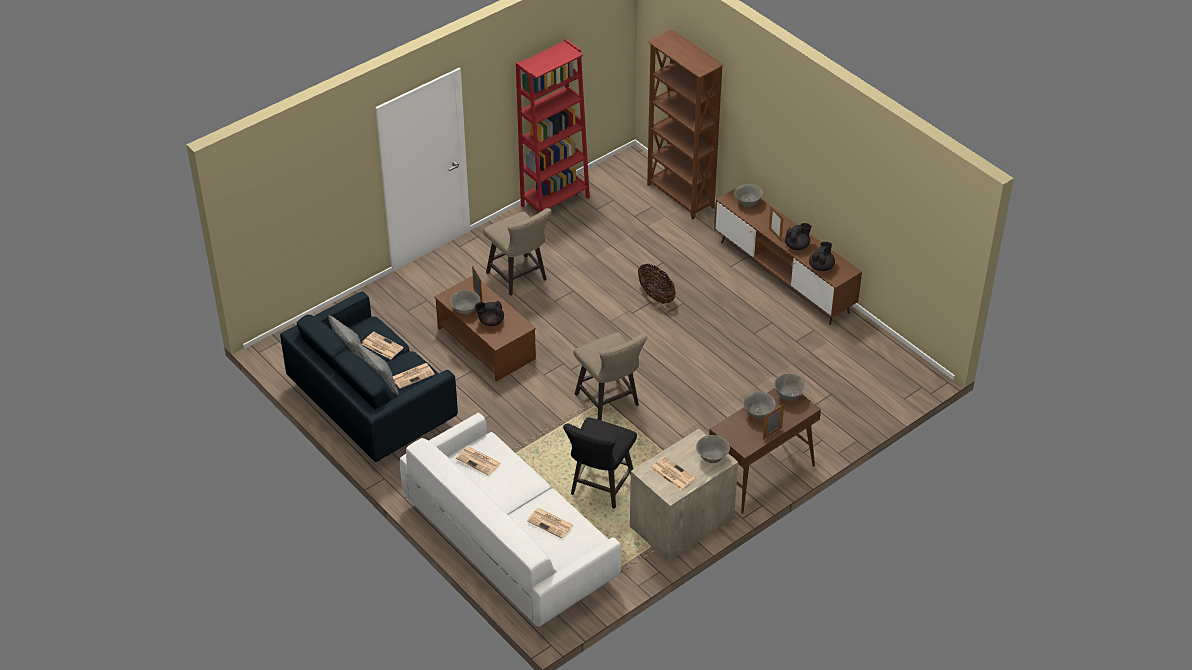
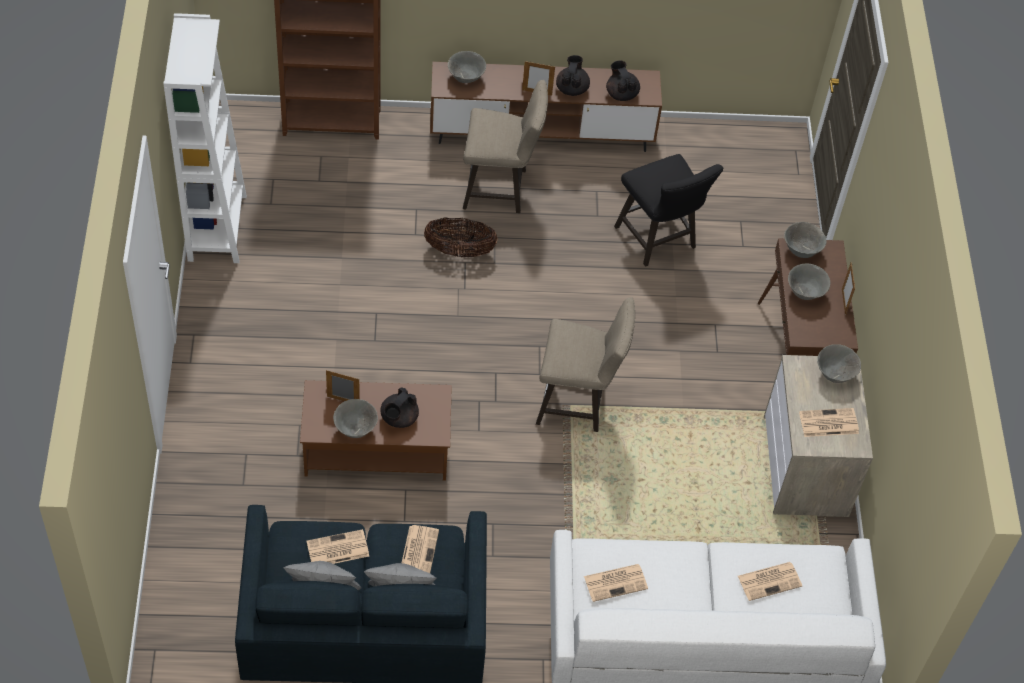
camera: 55 degrees left, 10 degrees up
(519, 278) = (305, 345): beige stool -> beige stool (500, 189)
(555, 201) = (217, 228): red bookcase -> white bookcase
(599, 489) = (696, 502): black stool -> black stool (659, 241)

